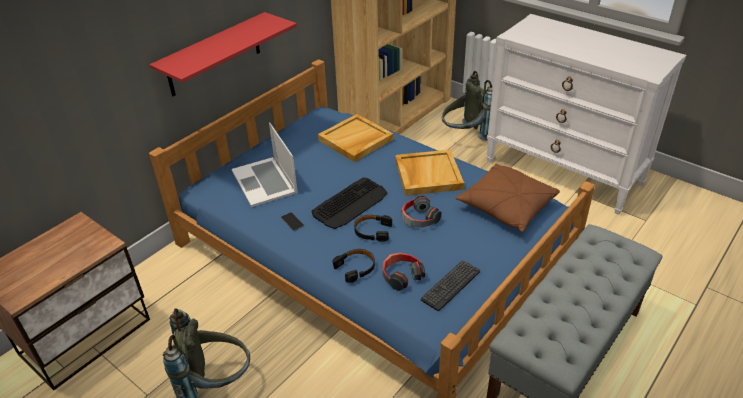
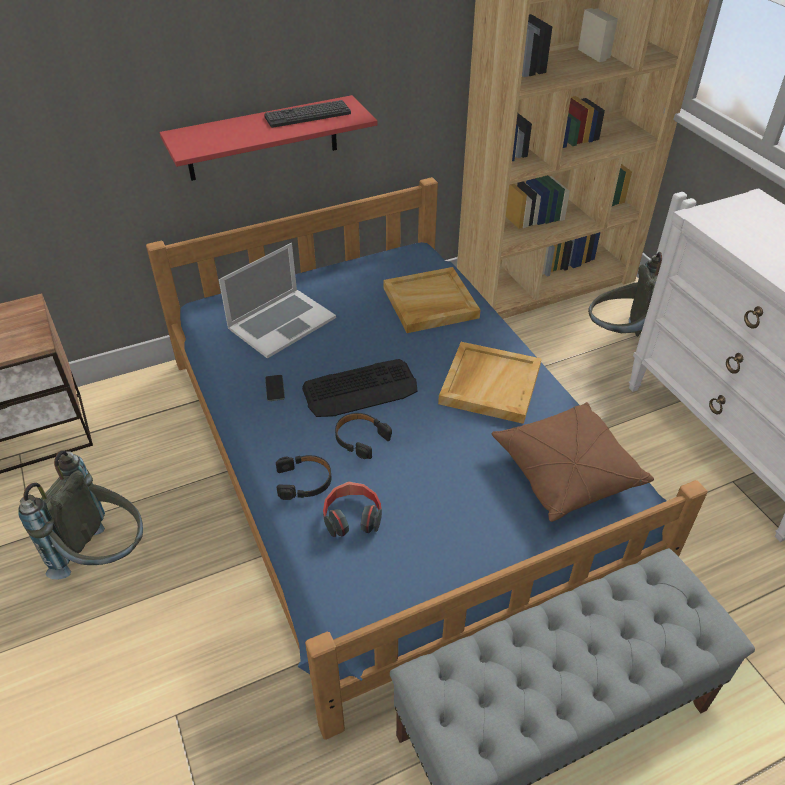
camera: 25 degrees right, 5 degrees up
(264, 181) = (281, 322): laptop -> laptop turned 135 degrees counterclockwise
(419, 219) = (432, 444): headphones -> none
(451, 285) = (406, 558): keyboard -> keyboard (308, 115)

